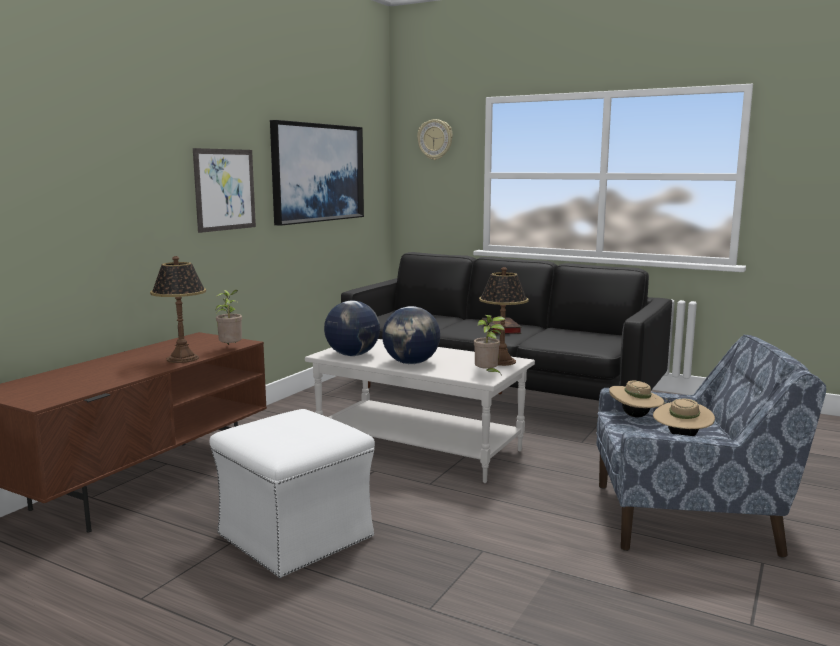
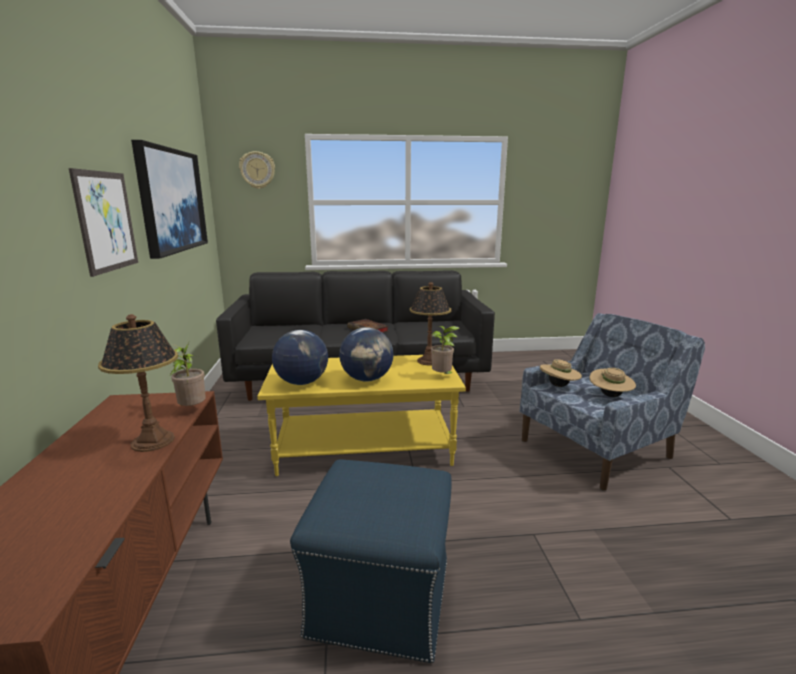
camera: 35 degrees left, 5 degrees up
(294, 535) = (378, 597): white ottoman -> blue ottoman
(420, 447) = (365, 448): white coffee table -> yellow coffee table

